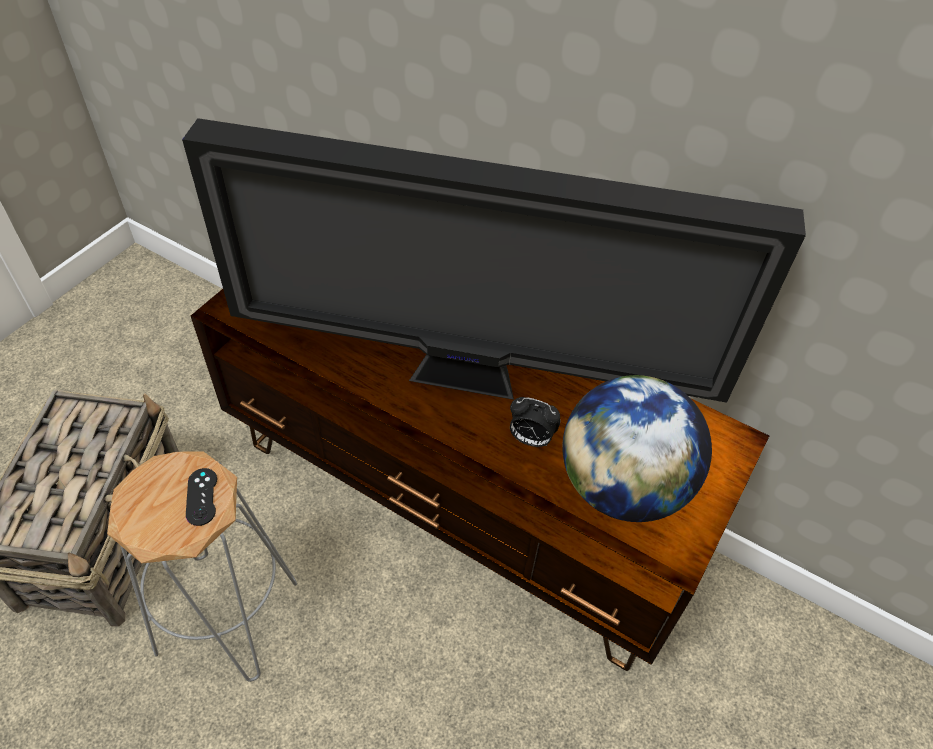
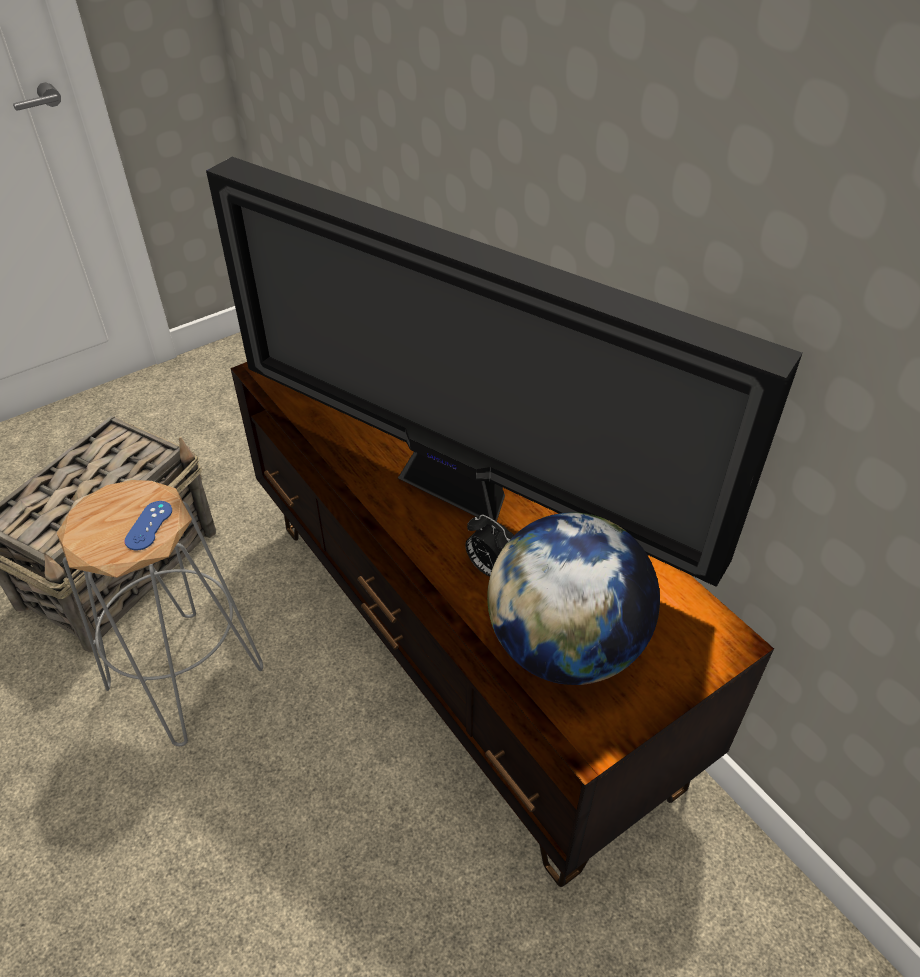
camera: 25 degrees right, 5 degrees down
(201, 496) = (149, 525): black game controller -> blue game controller

